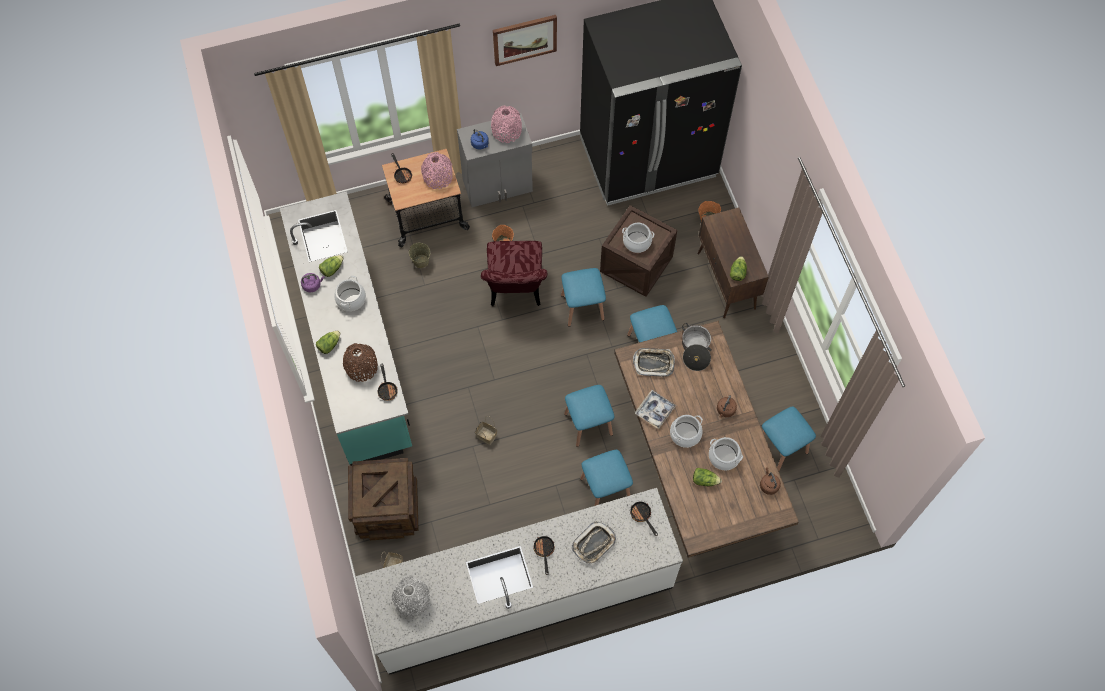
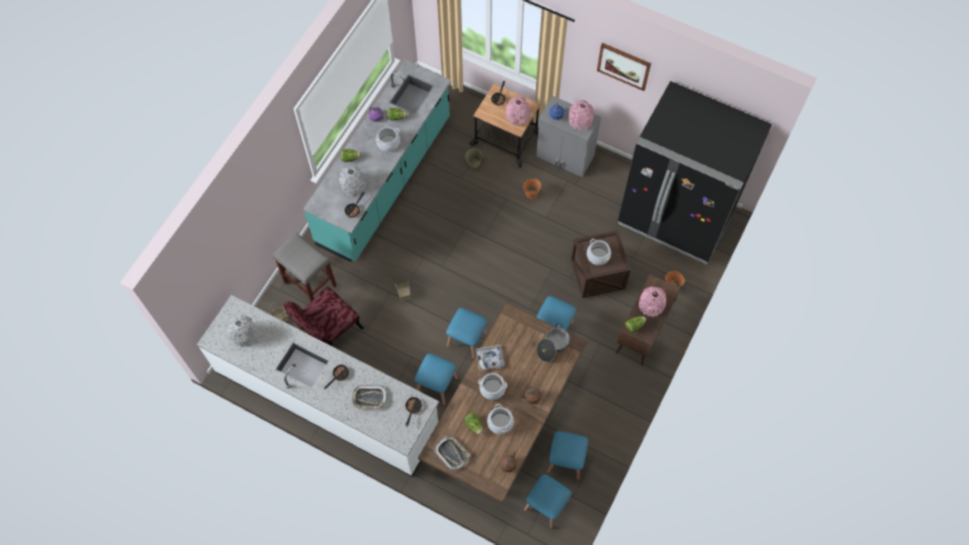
camera: 45 degrees right, 0 degrees up
(361, 367) = (353, 185): brown vase -> grey vase
(386, 508) = (309, 284): crate -> grey stool
(515, 290) = (509, 226): red chair -> red chair (328, 332)
(582, 307) = (537, 270): blue stool -> blue stool (546, 505)
(653, 363) = (520, 331): tray -> tray (452, 453)
(732, 242) = (651, 305): none -> pink vase

